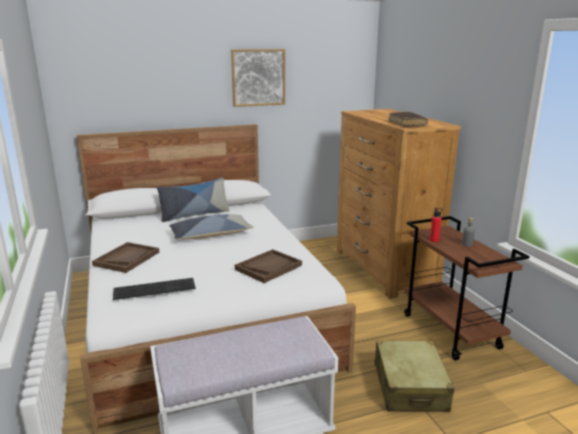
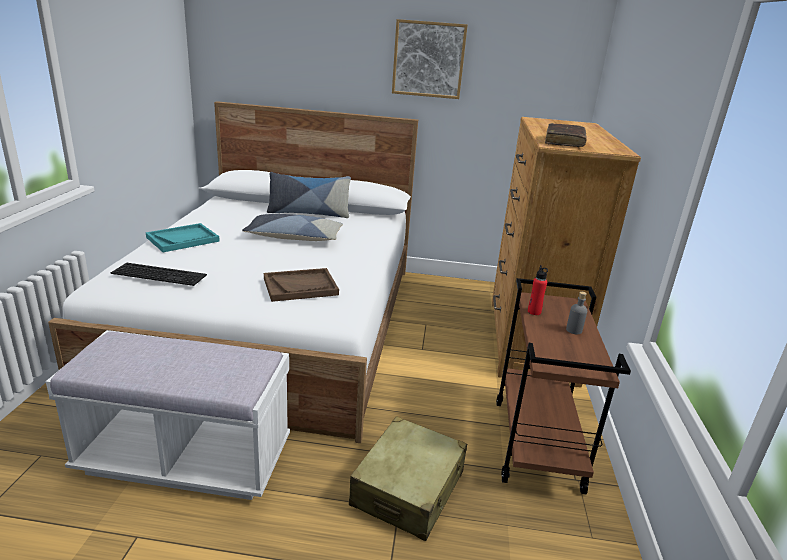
camera: 25 degrees right, 5 degrees up
(127, 258) = (183, 239): brown tray -> turquoise tray

